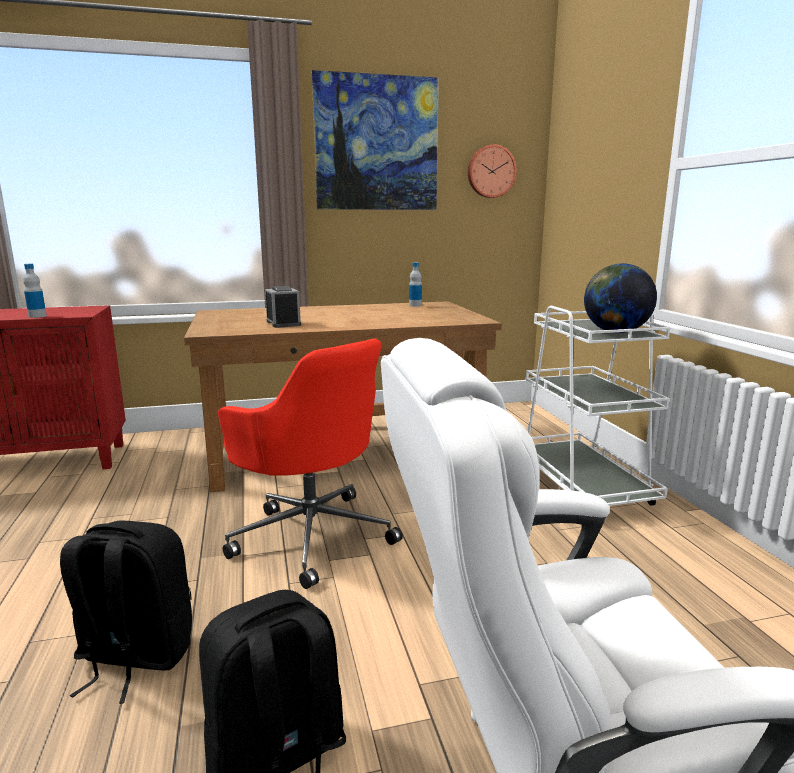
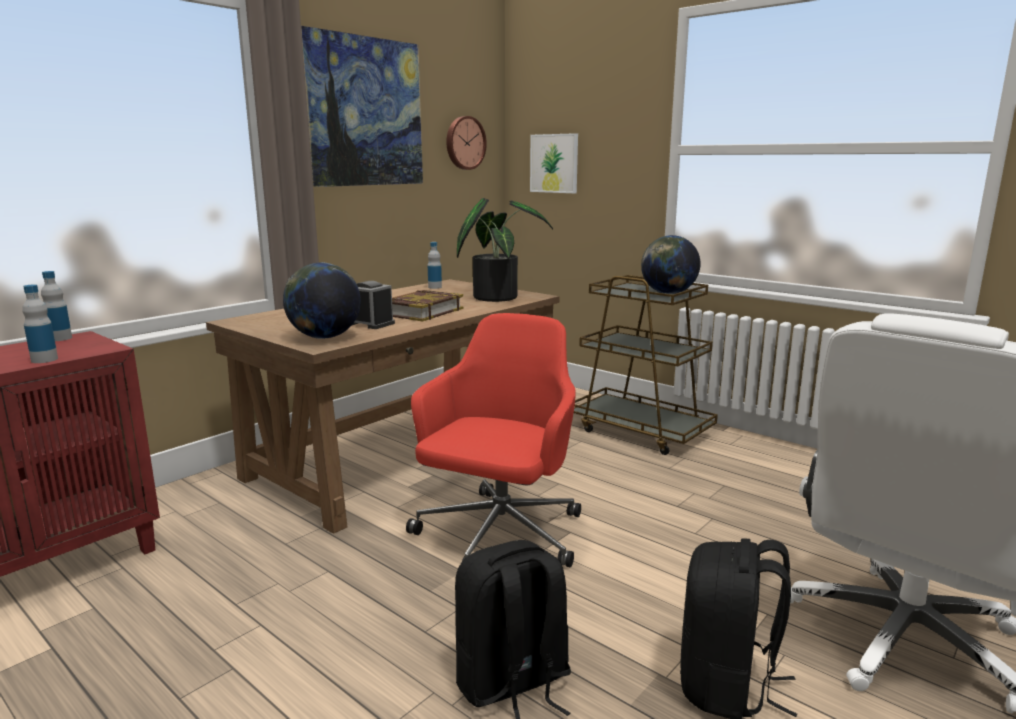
camera: 35 degrees left, 0 degrees up
(82, 307) = (60, 338): none -> bottle
(226, 328) = (325, 337): none -> globe
(311, 534) = (499, 535): red office chair -> red office chair turned 75 degrees counterclockwise
(345, 320) = (421, 312): none -> book
(442, 317) = (497, 296): none -> potted plant
(577, 189) = (554, 163): none -> picture
(582, 485) = (640, 431): white cart -> brown cart

